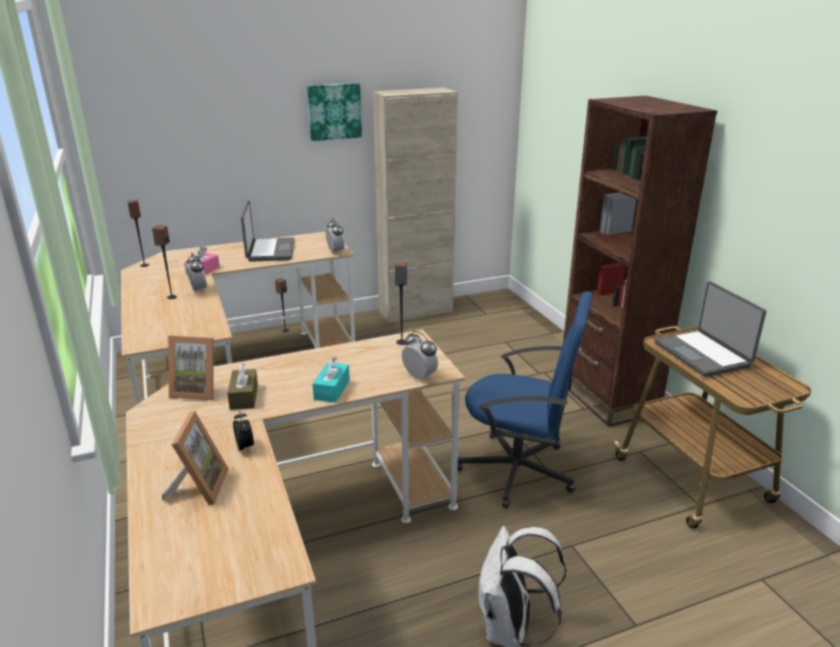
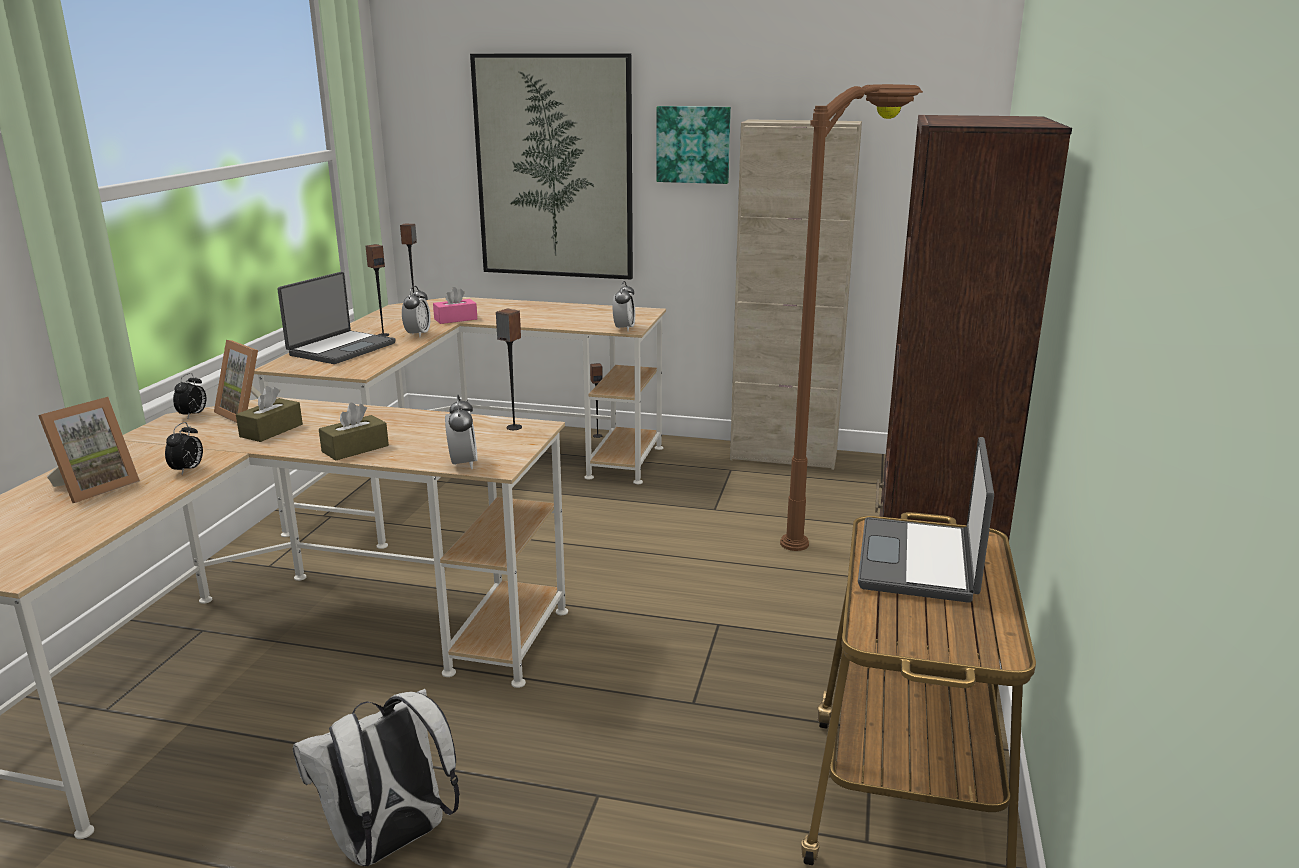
camera: 35 degrees right, 5 degrees down
(154, 405) = (193, 415): none -> alarm clock
(228, 138) = (554, 168): none -> picture
(269, 251) = (555, 314): laptop -> laptop (341, 349)
(332, 390) = (355, 449): turquoise tissue box -> brown tissue box
(488, 339) = (839, 514): none -> brown floor lamp
(518, 470) = (656, 679): blue office chair -> none

